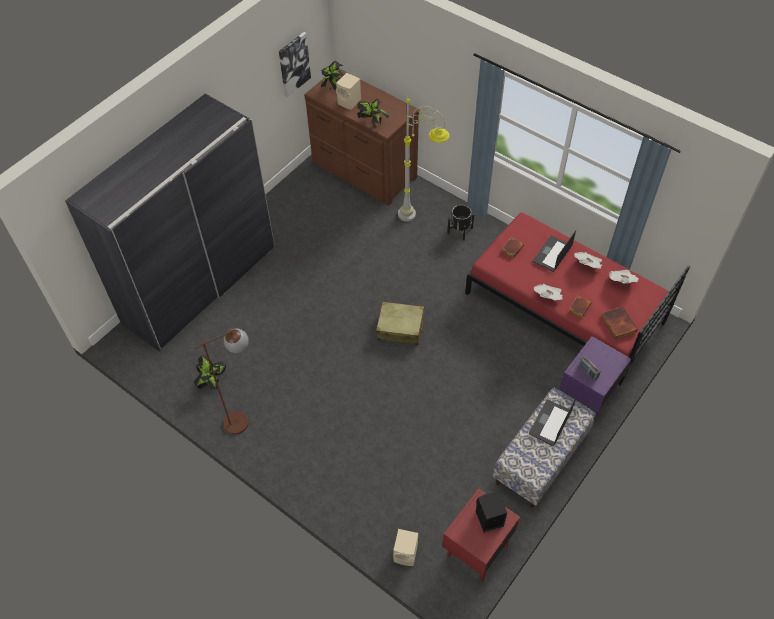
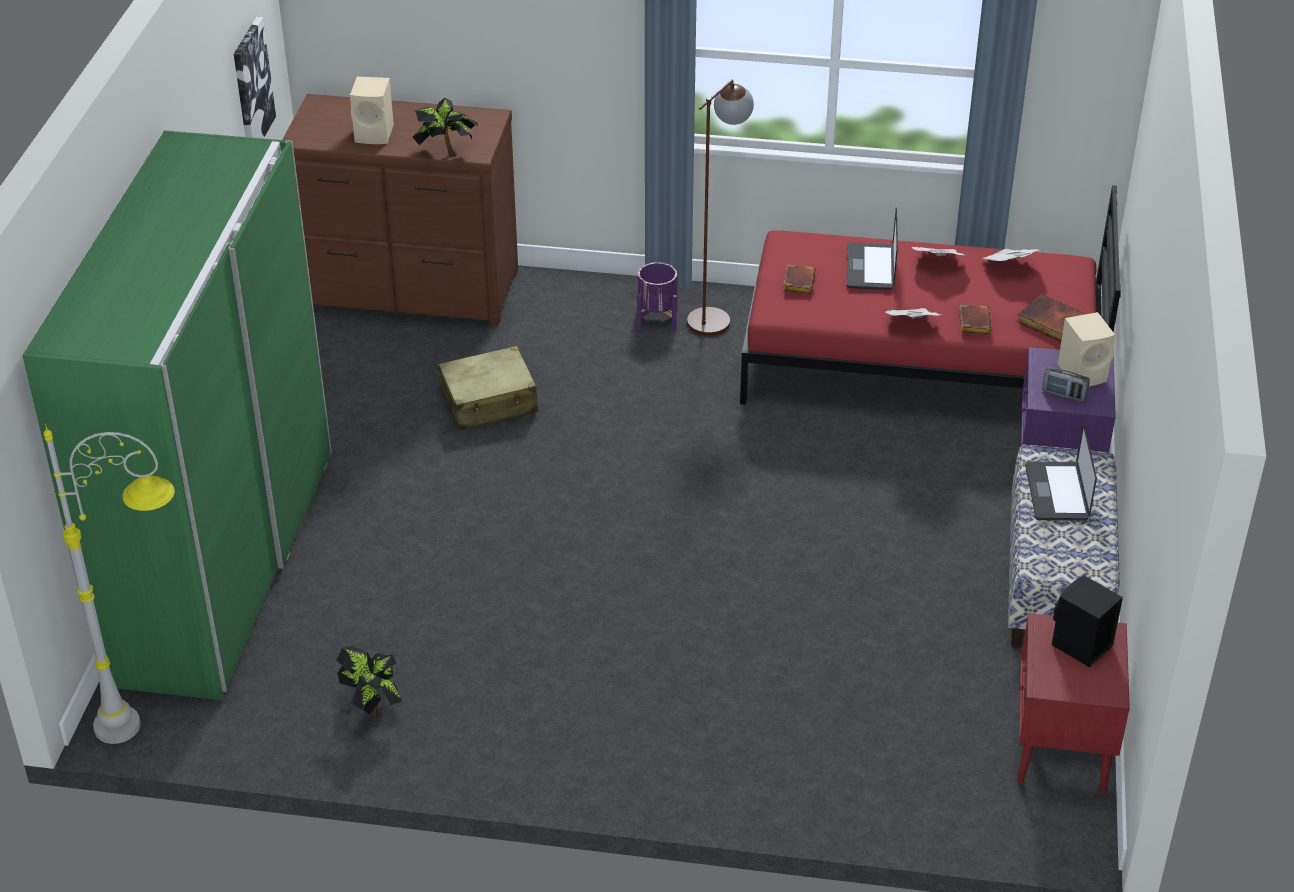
camera: 30 degrees left, 15 degrees down
(200, 284) = (222, 564): grey wardrobe -> green wardrobe
(244, 419) = (485, 737): brown floor lamp -> brown floor lamp (716, 315)
(333, 87) = (326, 123): potted plant -> none
(400, 328) = (668, 492): beige suitcase -> beige suitcase (489, 401)
(406, 554) = (948, 810): beige speaker -> beige speaker (1084, 373)
(421, 219) = (574, 325): grey floor lamp -> grey floor lamp (157, 724)
(460, 230) = (657, 319): black planter -> purple planter

